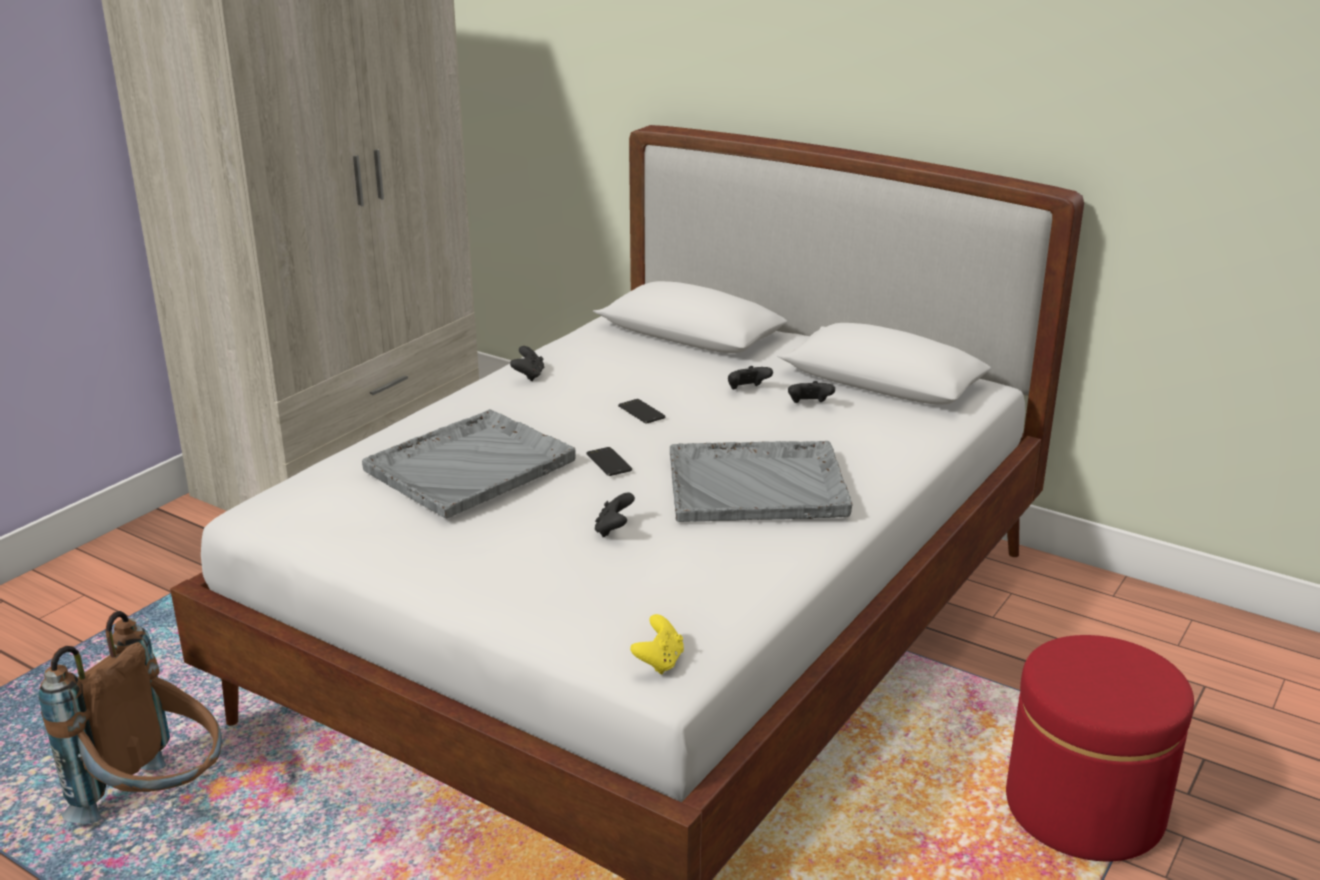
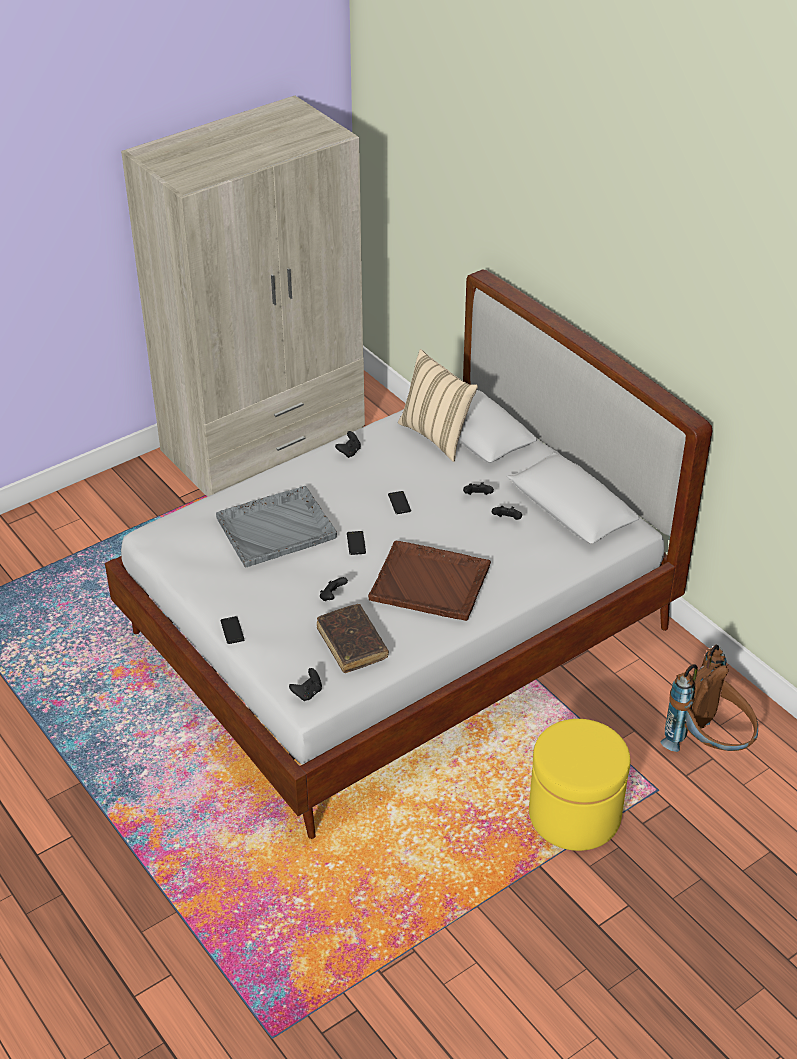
camera: 20 degrees right, 15 degrees up
(158, 803) = (86, 673): brown backpack -> brown backpack (709, 746)
(468, 604) = (232, 630): none -> phone
(642, 344) = (437, 436): none -> beige pillow
(659, 662) = (307, 693): yellow game controller -> black game controller
(689, 580) = (352, 644): none -> brown book
(758, 485) = (431, 583): grey tray -> brown tray
(1084, 808) = (574, 814): red ottoman -> yellow ottoman

